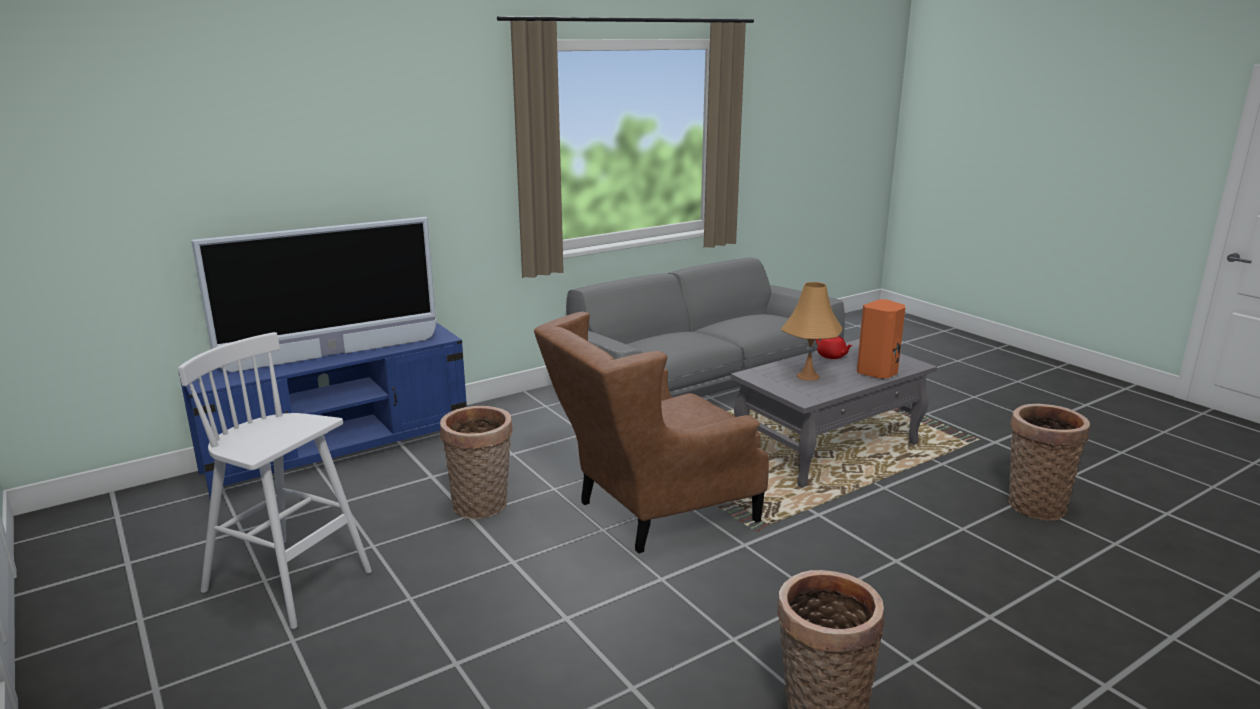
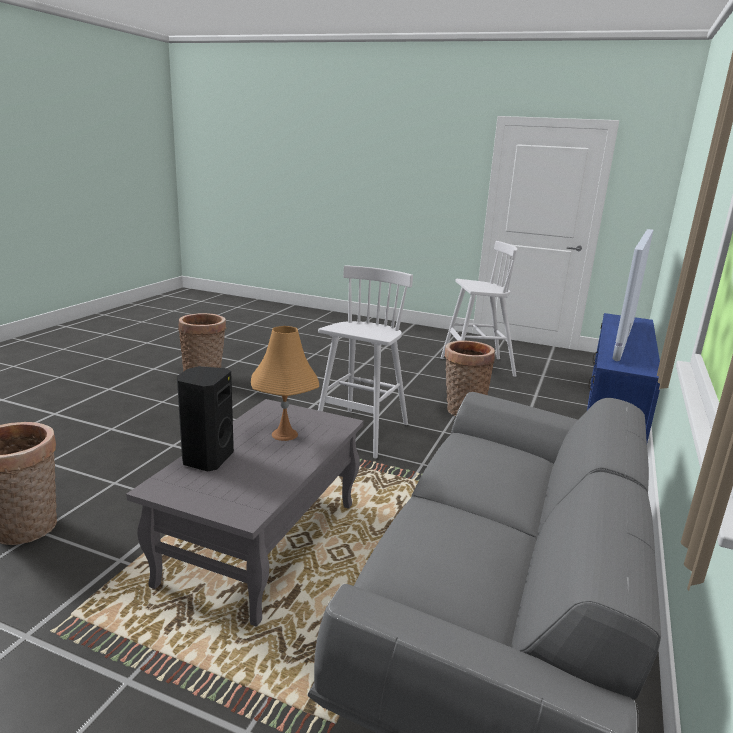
camera: 145 degrees right, 0 degrees up
(651, 512) = (360, 433): brown armchair -> white stool
(832, 356) = (275, 475): red teapot -> none
(878, 373) = (206, 459): orange speaker -> black speaker

